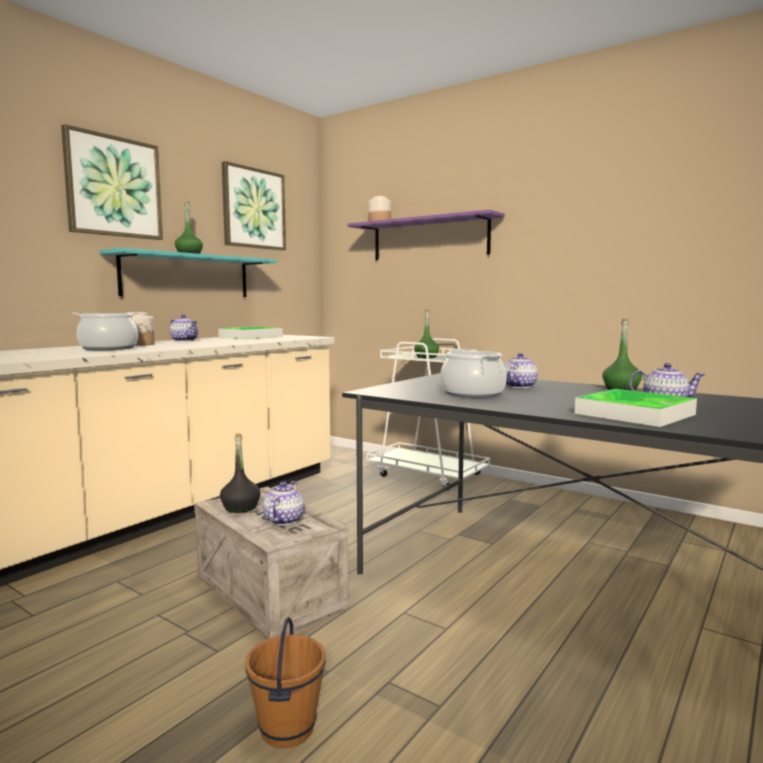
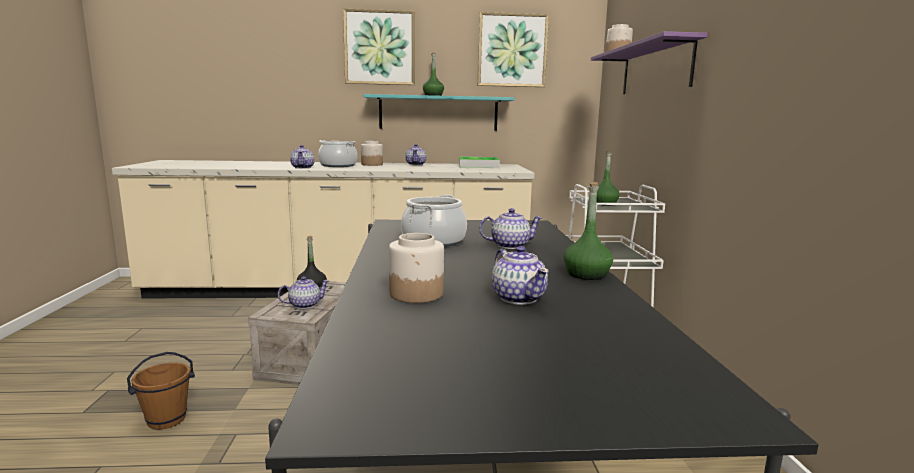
camera: 50 degrees right, 5 degrees up
(85, 353) = (303, 167): none -> teapot
(634, 414) = (417, 293): tray -> jar

